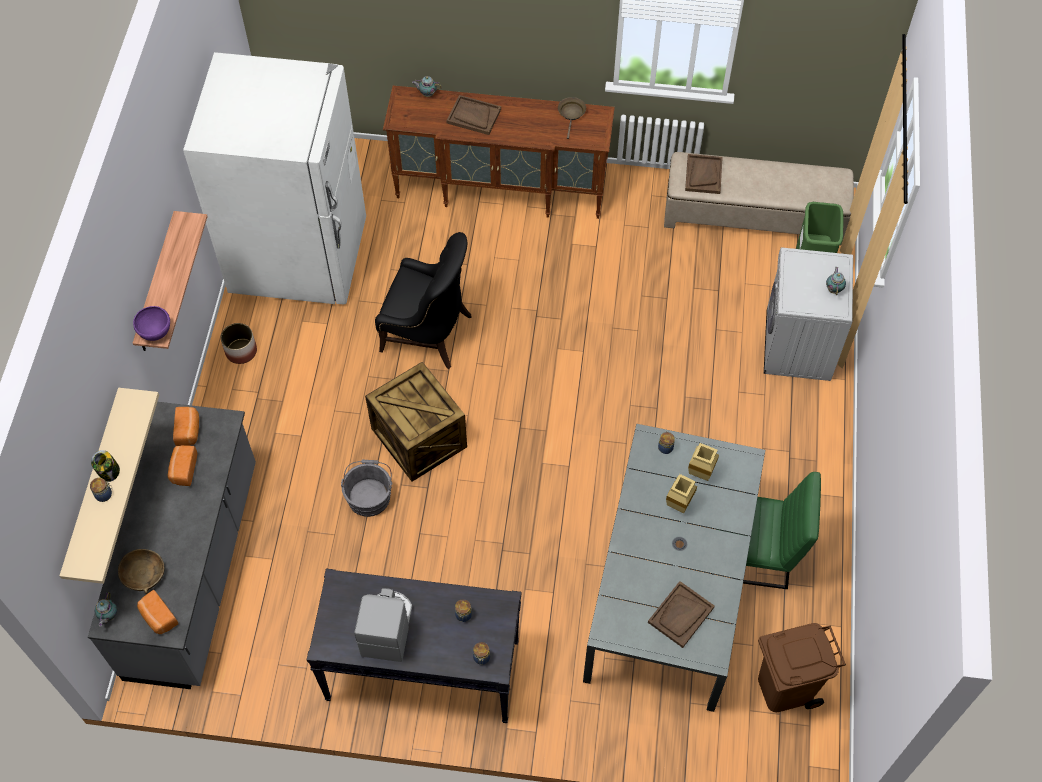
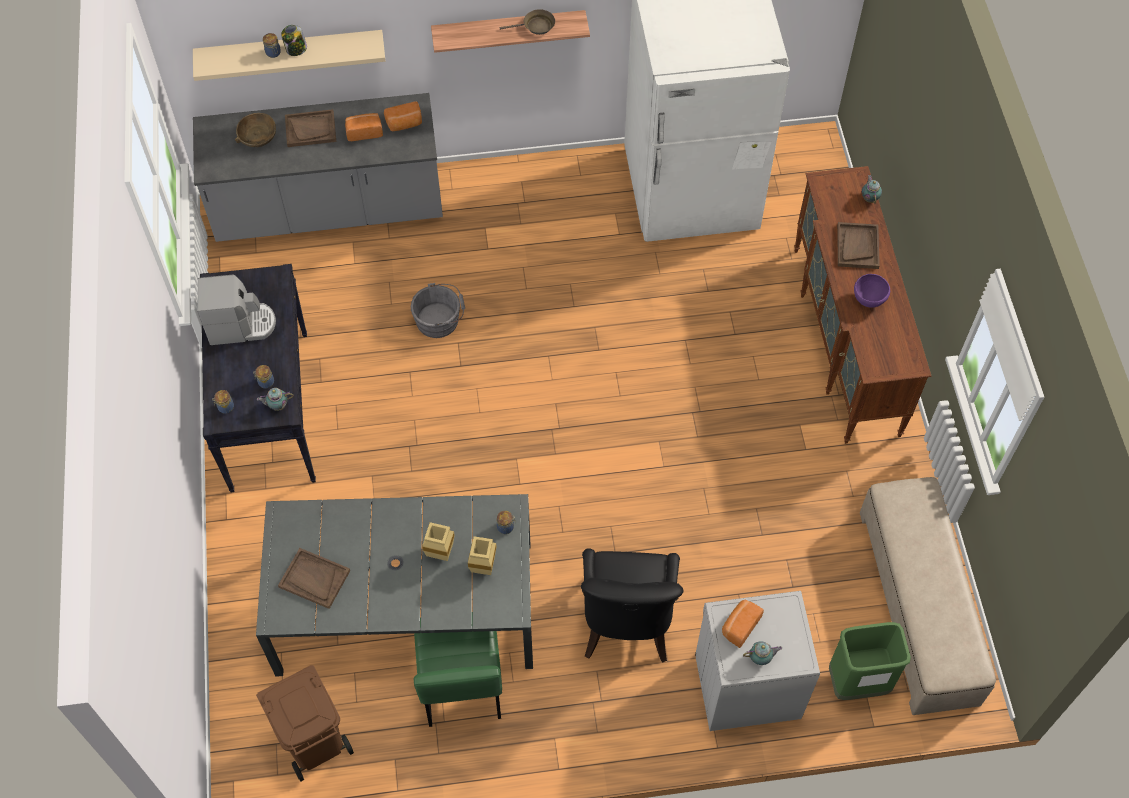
camera: 75 degrees right, 0 degrees up
(108, 616) = (213, 124): teapot -> teapot (277, 406)
(155, 332) = (446, 37): purple bowl -> purple bowl (868, 299)
(158, 617) = (218, 158): bread -> bread (740, 626)
(241, 351) = (565, 176): planter -> none
(417, 438) = (513, 343): crate -> none
(428, 332) = (638, 320): black chair -> black chair (627, 620)
(571, 114) = (901, 336): brown frying pan -> brown frying pan (536, 26)
(703, 175) = (913, 514): brown tray -> brown tray (311, 129)

